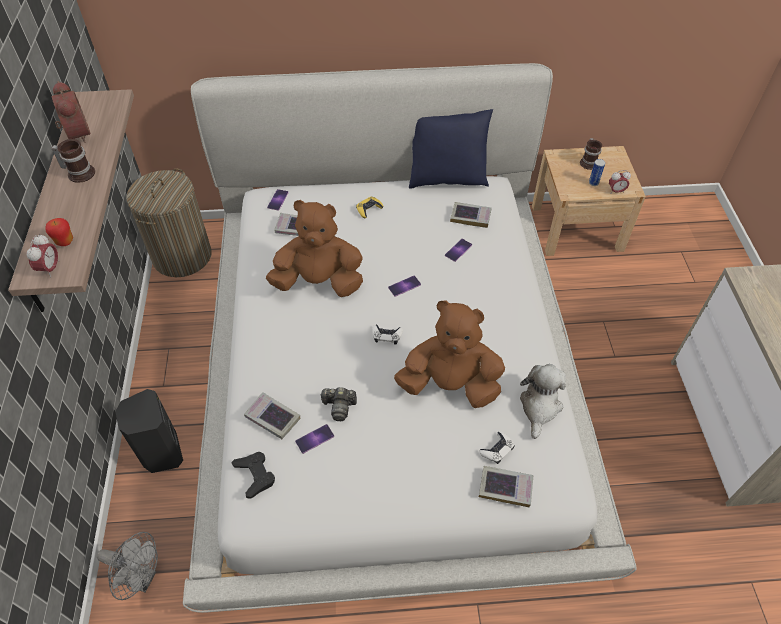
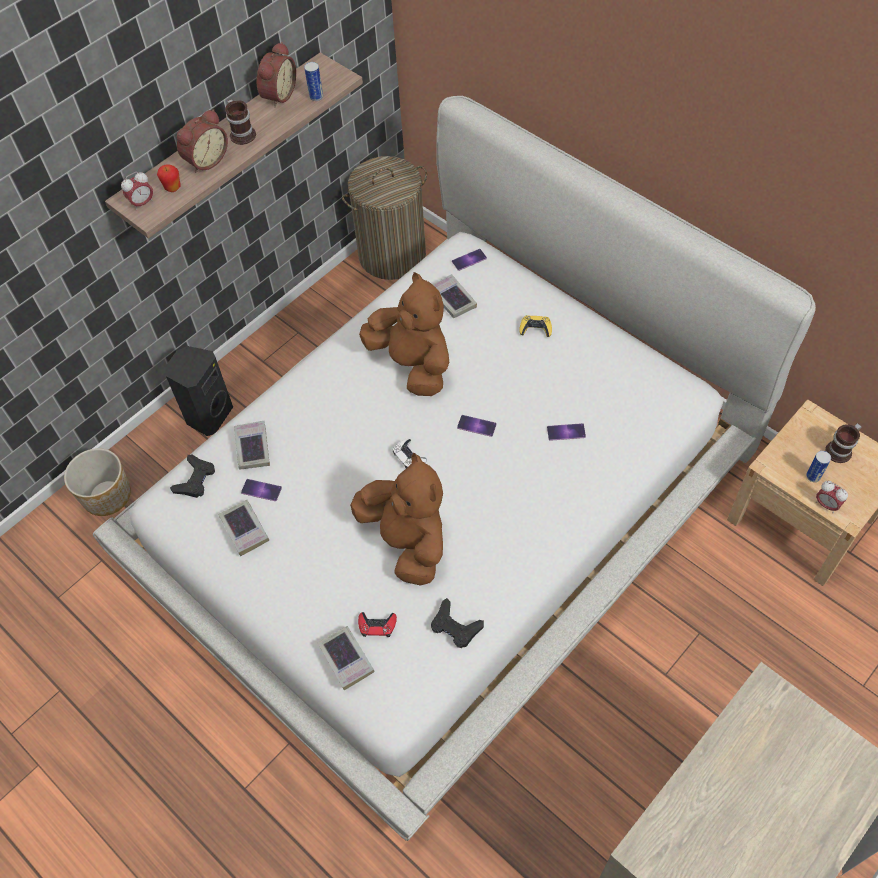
camera: 50 degrees right, 5 degrees up
(70, 207) = (205, 160): none -> alarm clock
(111, 118) = (316, 97): none -> can
(141, 578) = (107, 495): grey fan -> planter
(339, 407) = (305, 482): camera -> none
(446, 179) = (650, 353): blue pillow -> none
(470, 217) = (620, 409): book -> book (244, 529)
(497, 449) = (377, 626): white game controller -> red game controller
(539, 406) = (455, 627): plush toy -> black game controller

